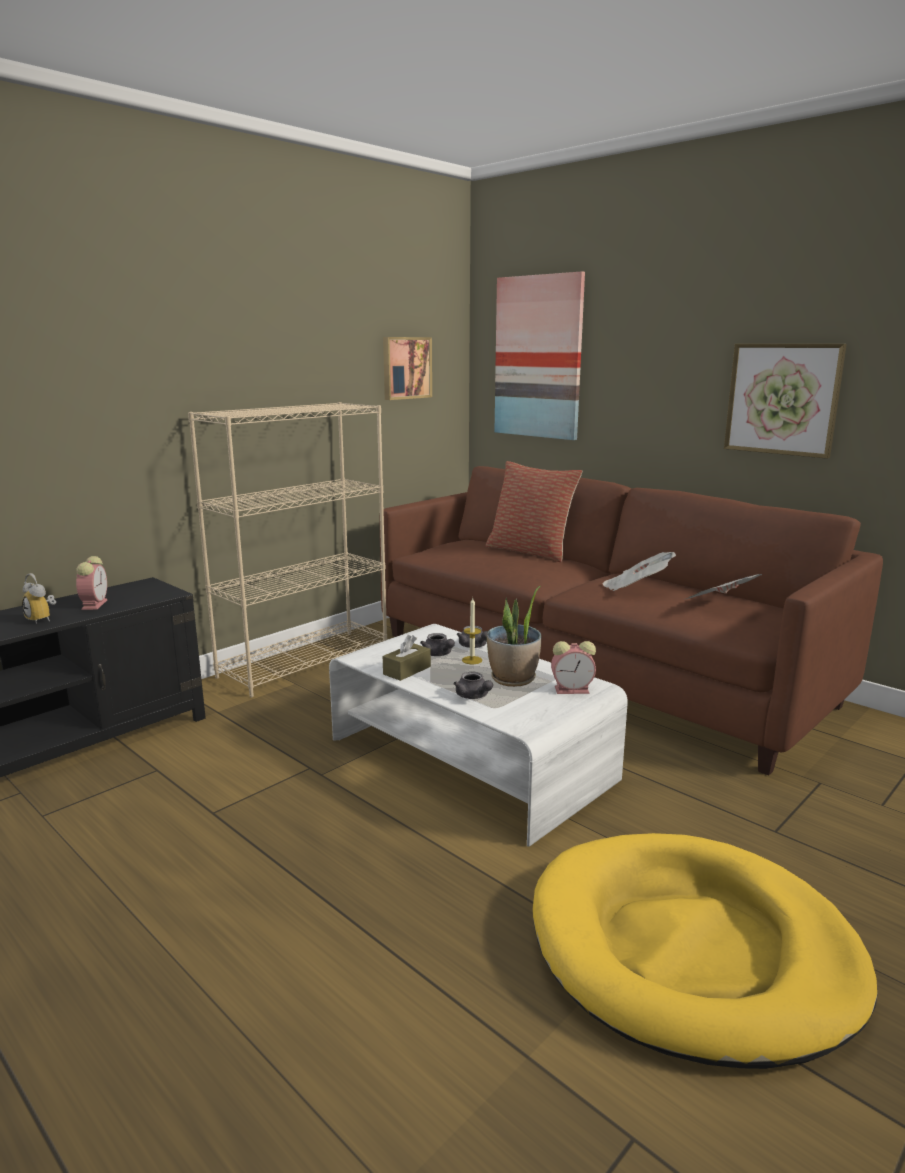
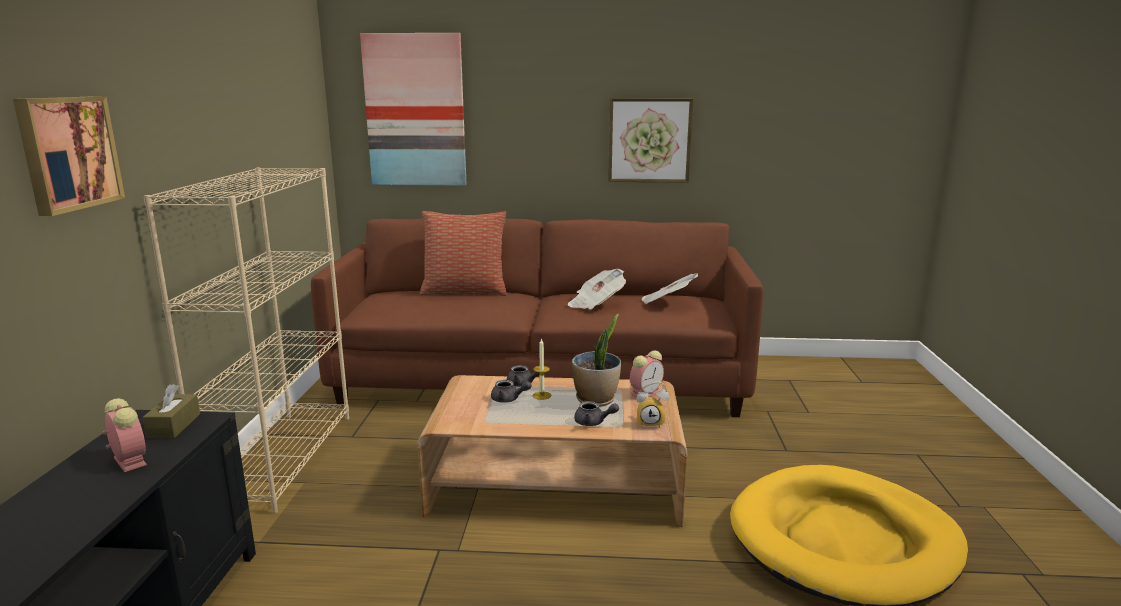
camera: 40 degrees left, 0 degrees up
(43, 619) = (93, 500): alarm clock -> alarm clock (651, 423)
(406, 368) = (292, 125): picture -> picture (67, 153)
(407, 670) = (508, 421): brown tissue box -> brown tissue box (174, 425)
(470, 758) = (556, 483): white coffee table -> brown coffee table

